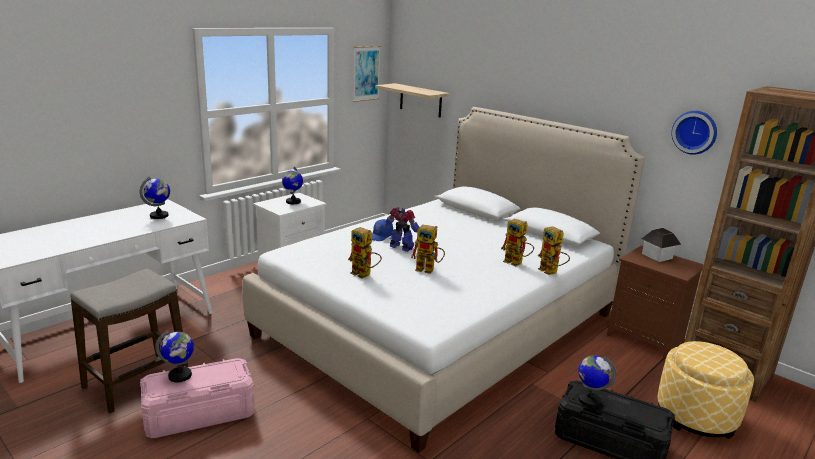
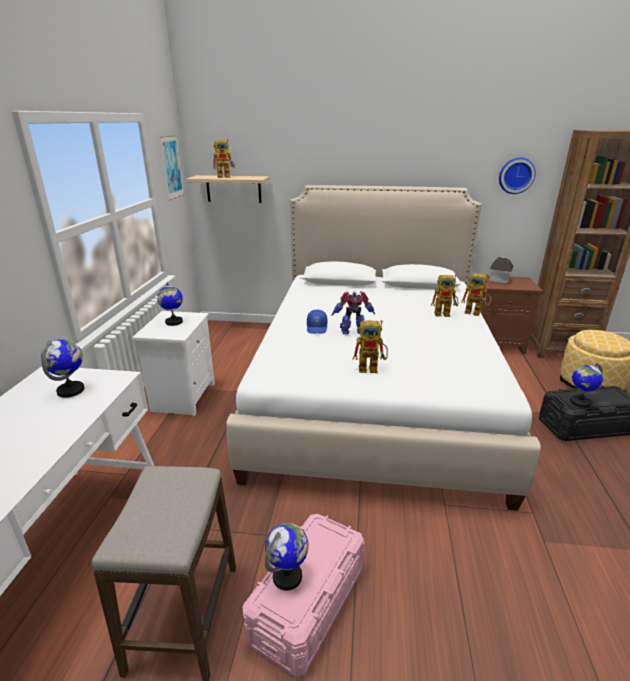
camera: 35 degrees left, 5 degrees up
(429, 270) = (405, 343): toy robot -> toy robot (226, 177)

